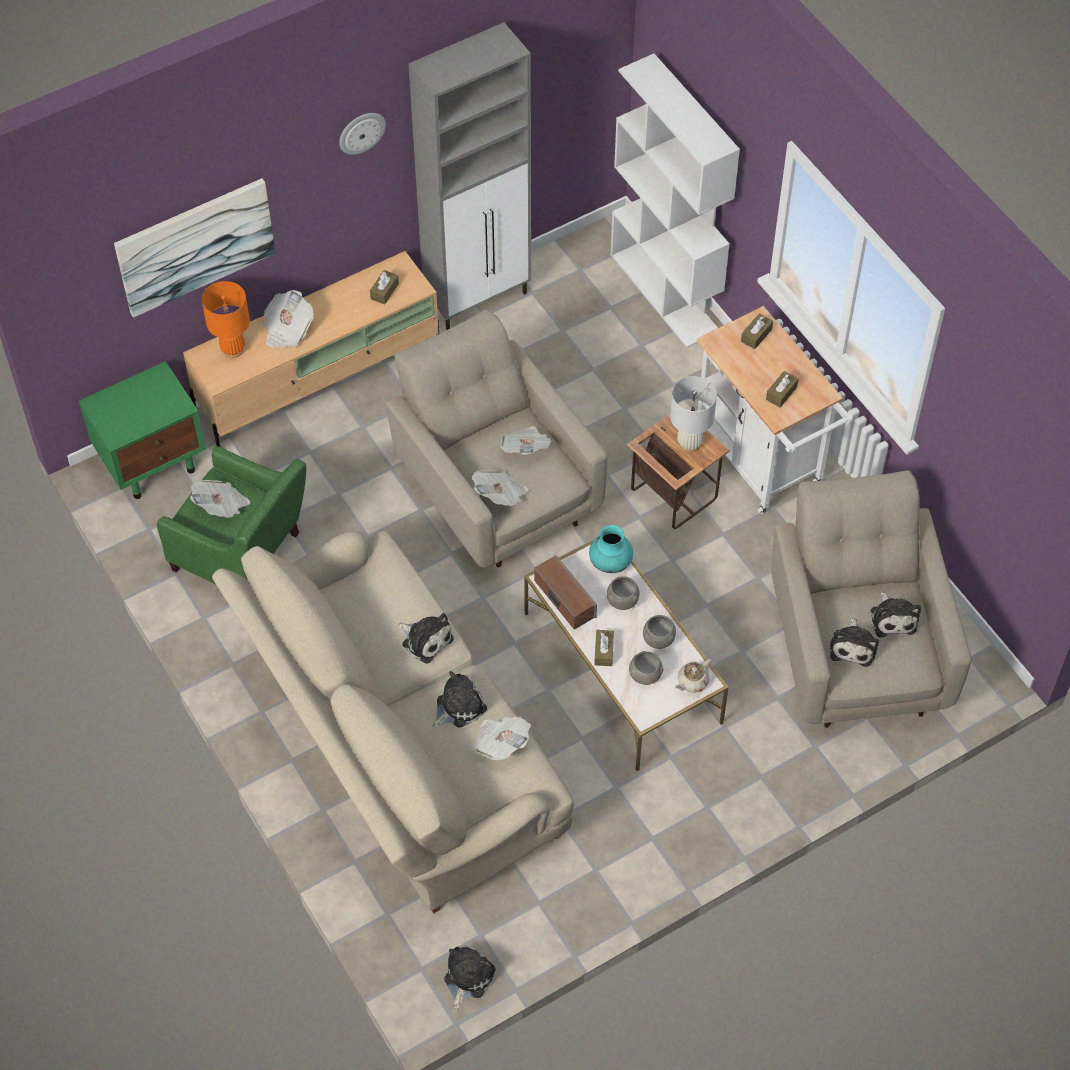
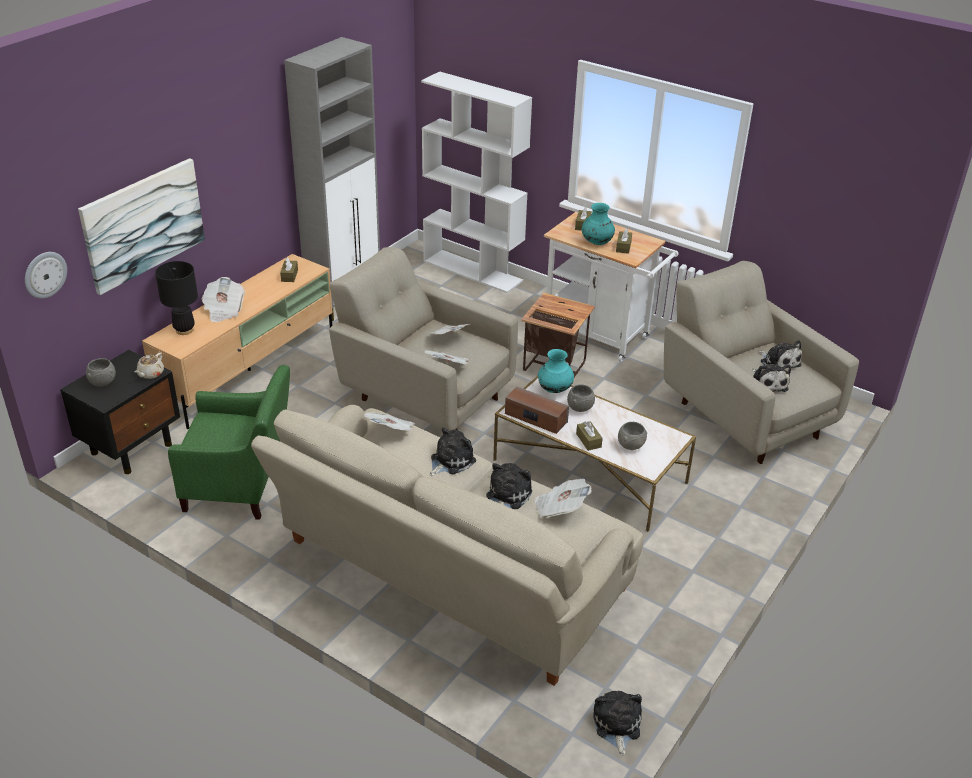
camera: 25 degrees left, 20 degrees down
(153, 463) = (132, 448): green nightstand -> black nightstand
(222, 506) = (219, 432): newspaper -> newspaper (391, 432)
(233, 350) = (184, 330): orange table lamp -> black table lamp
(361, 132) = (256, 126): wall clock -> wall clock (45, 274)
(425, 639) = (450, 461): plush toy -> plush toy turned 60 degrees counterclockwise
(658, 639) = (623, 422): grey bowl -> grey bowl (103, 382)
(689, 443) = (565, 309): white table lamp -> none
(692, 682) = (668, 440): beige teapot -> beige teapot (150, 374)
(752, 375) = (596, 243): none -> turquoise vase

